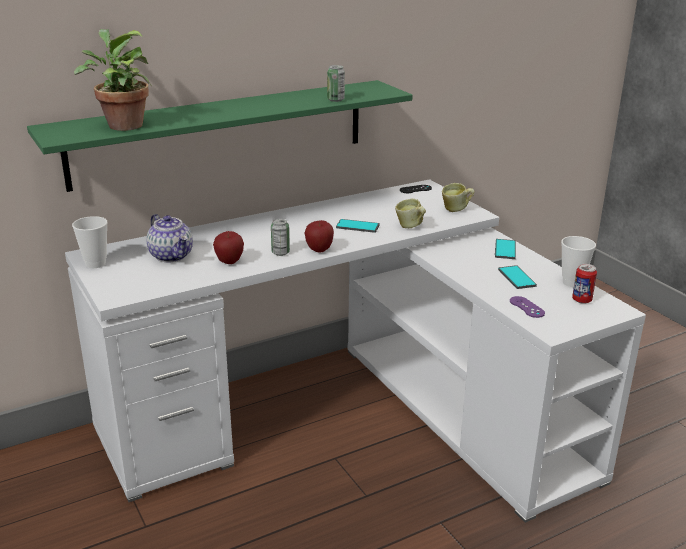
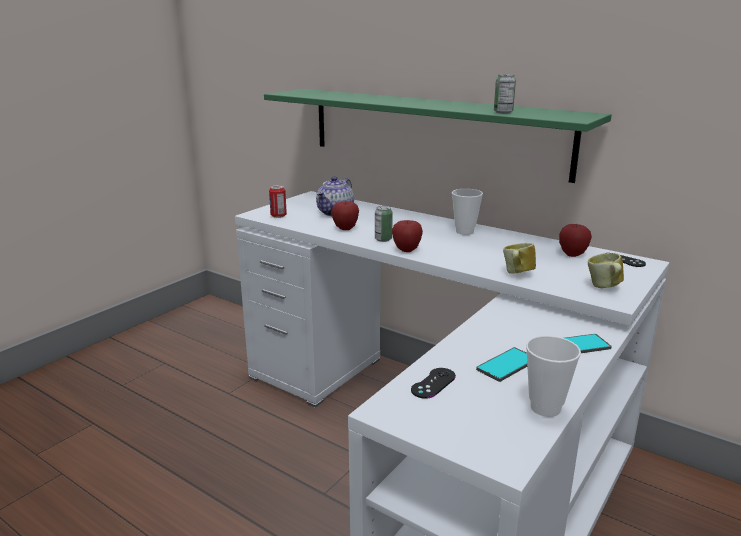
camera: 65 degrees right, 5 degrees down
(95, 264) = (300, 200): cup -> cup (464, 232)
(122, 125) = (331, 95): potted plant -> none
(357, 226) = (480, 254): phone -> none
(391, 199) = (572, 255): none -> apple
(526, 307) = (433, 383): purple game controller -> black game controller
(581, 300) = (499, 422): can -> can (278, 216)

